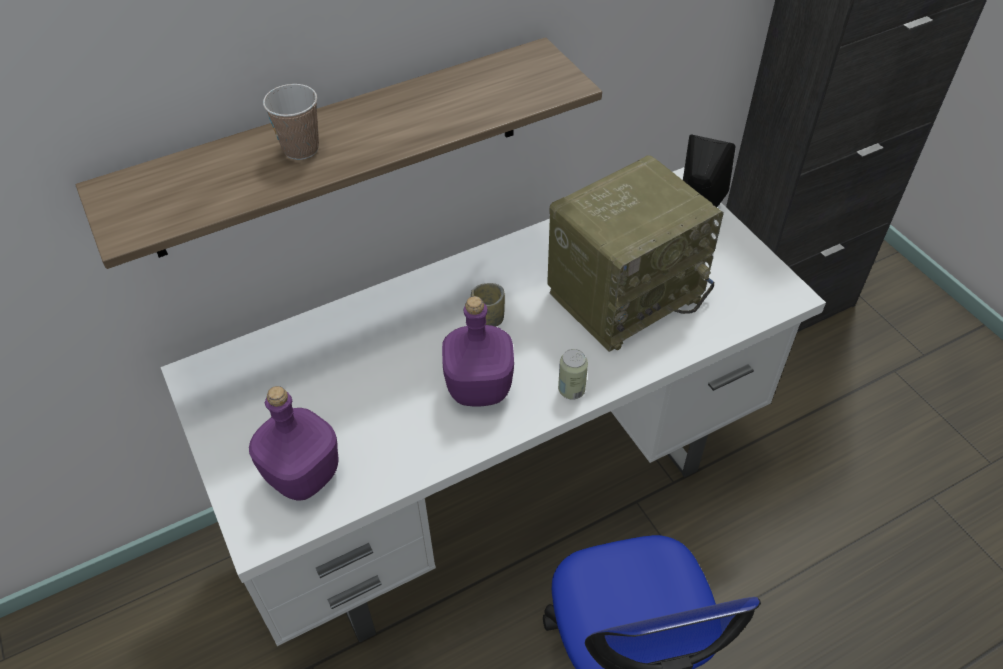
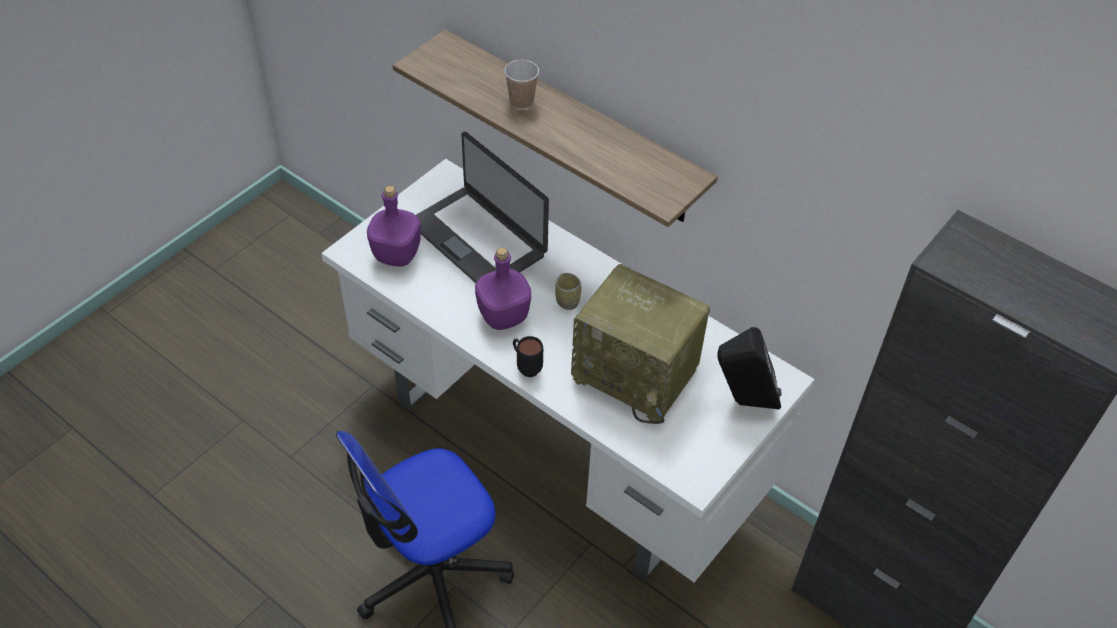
camera: 65 degrees right, 0 degrees up
(332, 374) = (478, 238): none -> laptop
(571, 390) = (526, 367): can -> black mug

